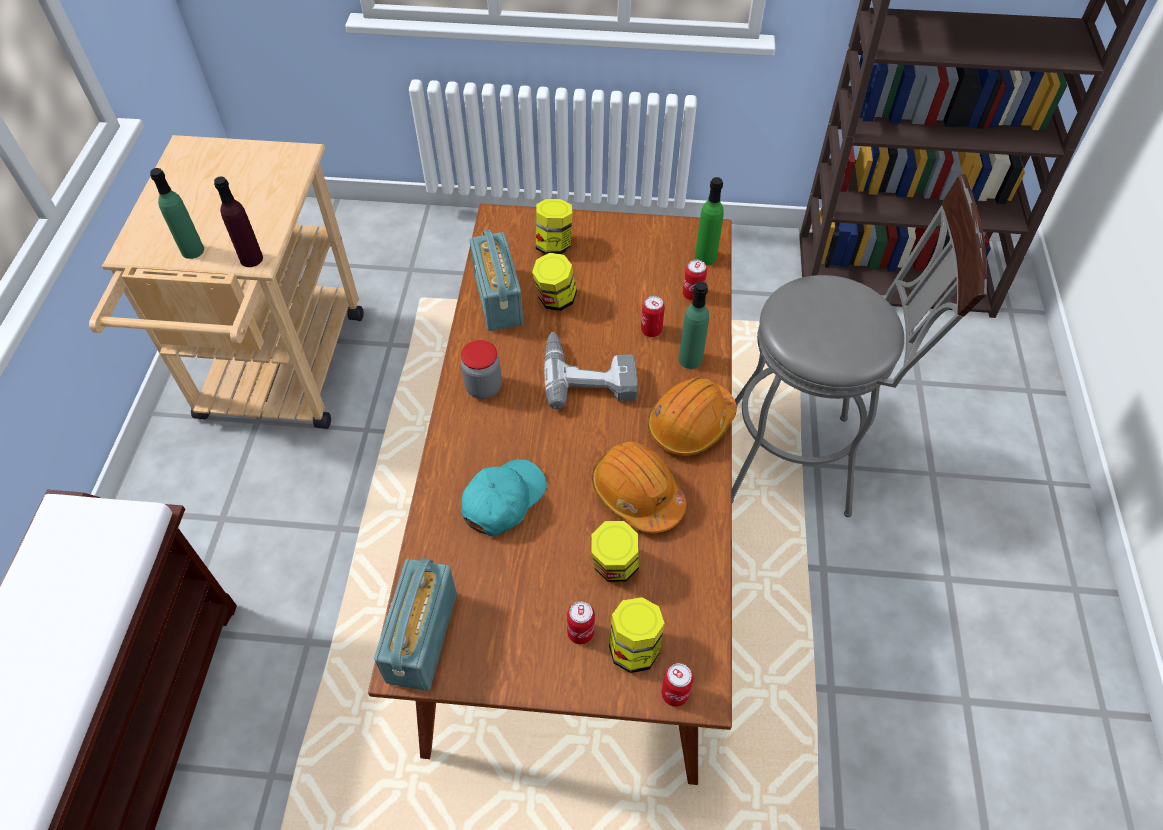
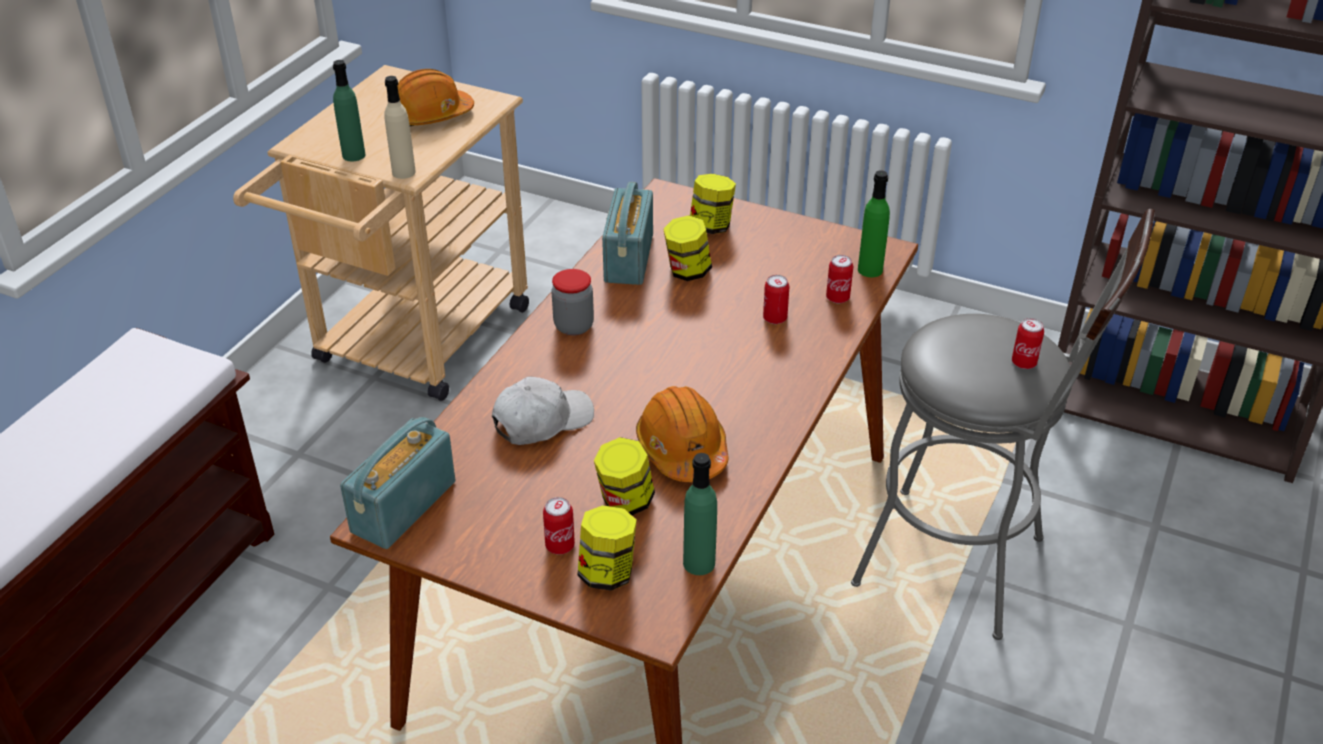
camera: 20 degrees right, 15 degrees down
(251, 259) = (403, 172): purple bottle -> beige bottle
(503, 500) = (542, 421): turquoise cap -> white cap
(589, 374) = (687, 340): power drill -> none
(675, 693) = (628, 621): can -> can (1024, 363)
(690, 359) = (803, 352): green bottle -> green bottle (699, 563)
(690, 424) = (772, 406): orange hard hat -> orange hard hat (430, 116)

